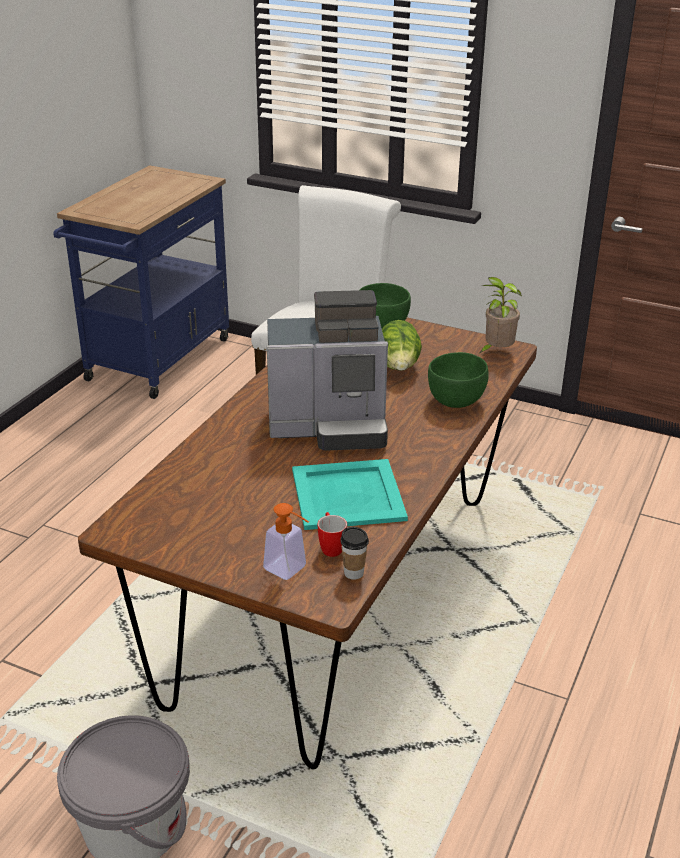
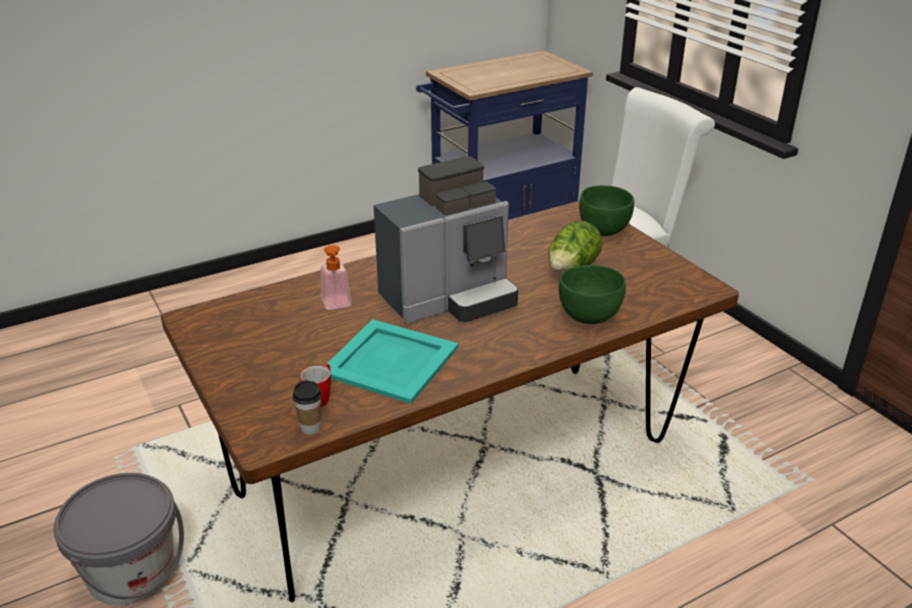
camera: 35 degrees right, 0 degrees up
(290, 570) = (267, 403): soap dispenser -> soap dispenser (337, 306)
(331, 426) = (450, 299): coffee machine -> coffee machine turned 60 degrees counterclockwise
(496, 352) = (687, 285): potted plant -> none

